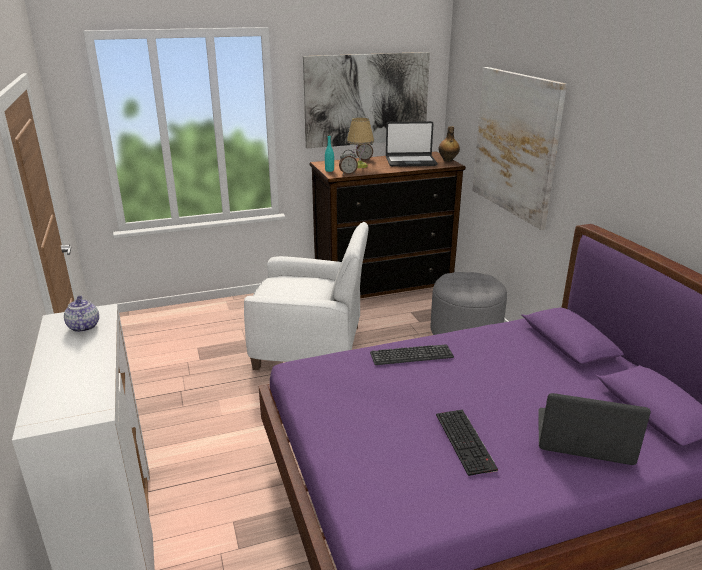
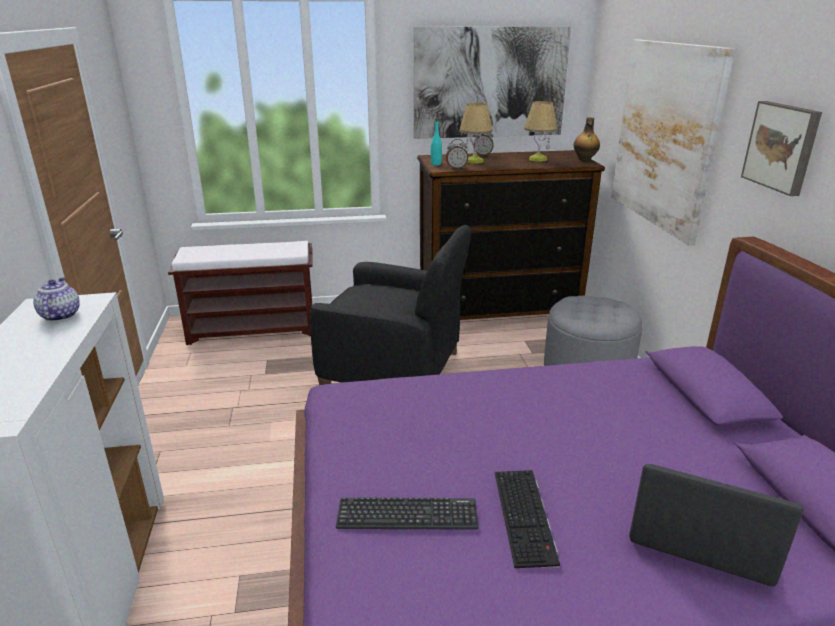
camera: 10 degrees right, 0 degrees up
(176, 322) = (253, 329): none -> brown bench
(310, 347) = (394, 371): white armchair -> black armchair
(410, 161) = (538, 159): laptop -> table lamp
(411, 355) = (486, 391): keyboard -> keyboard (407, 514)
(607, 158) = (782, 147): none -> picture

